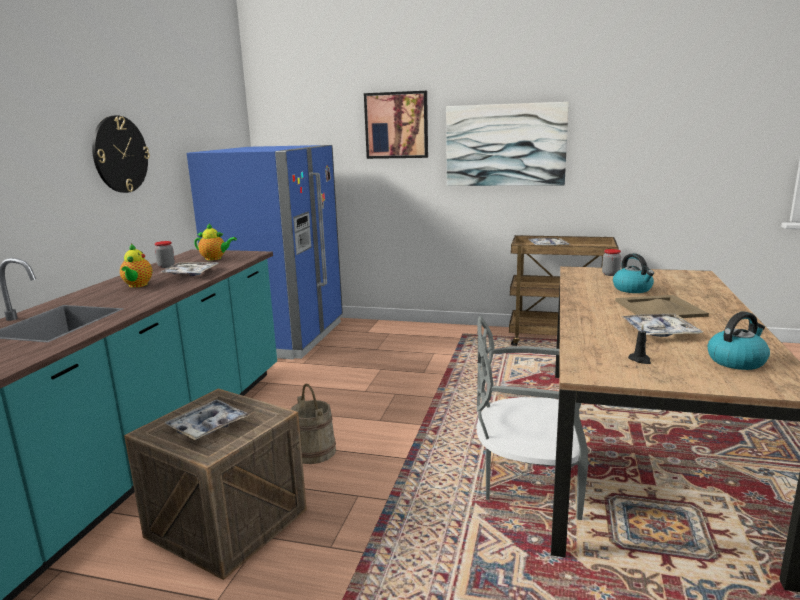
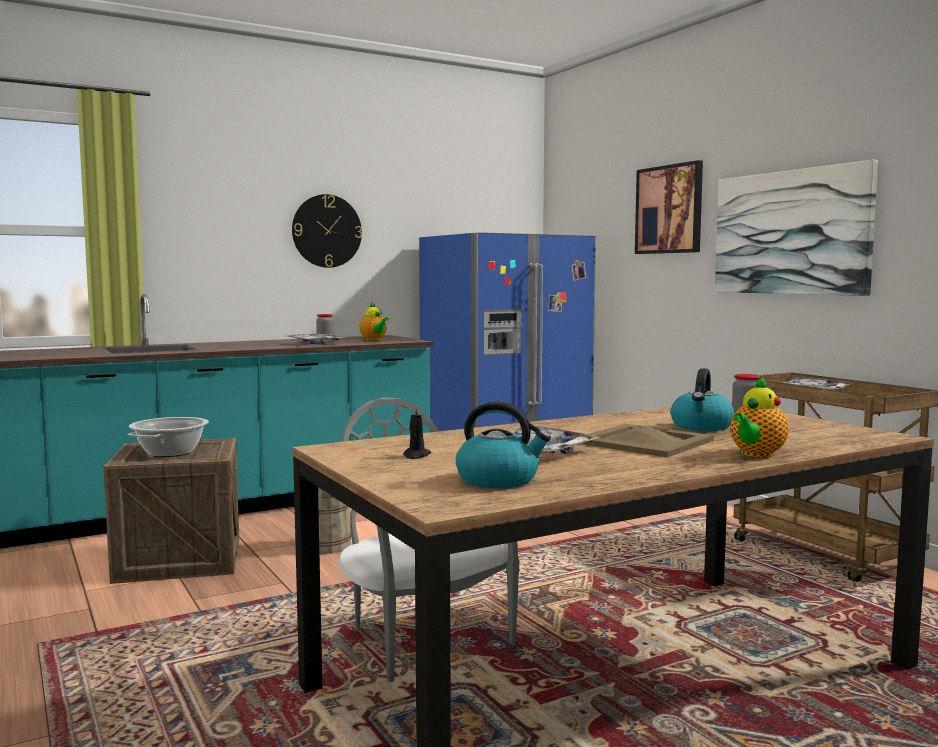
camera: 45 degrees right, 10 degrees down
(137, 285) = (261, 343): teapot -> teapot (756, 454)
(208, 426) = (170, 453): tray -> cooking pot

